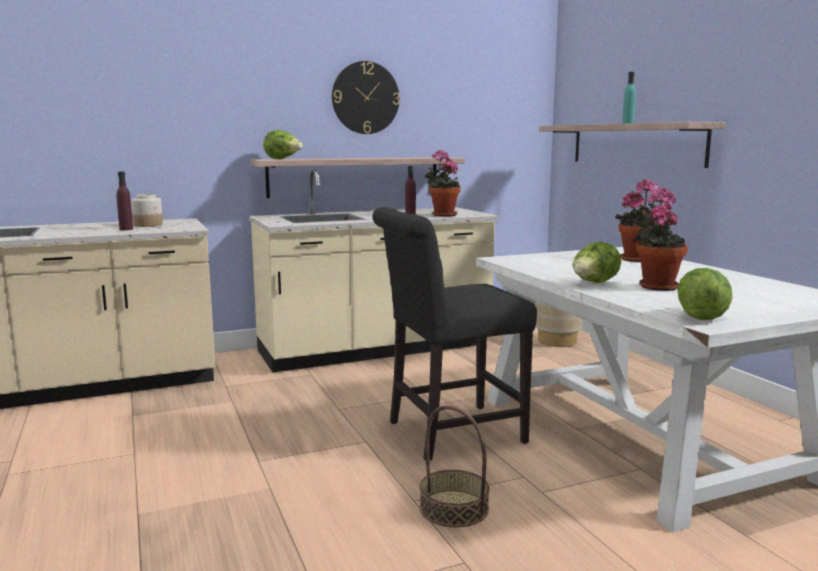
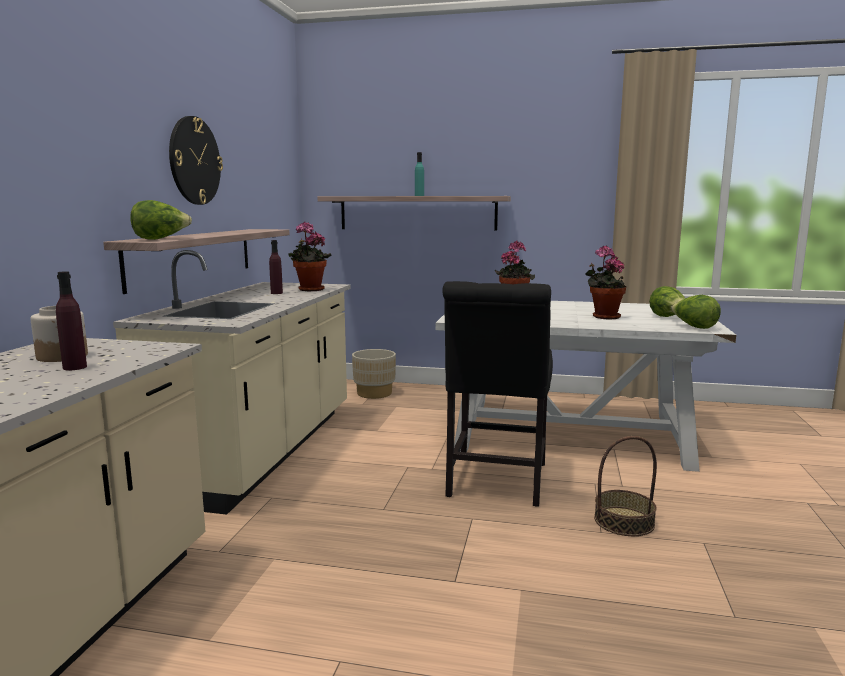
camera: 55 degrees left, 0 degrees up
(594, 283) = (578, 322): lettuce -> lettuce (667, 317)

